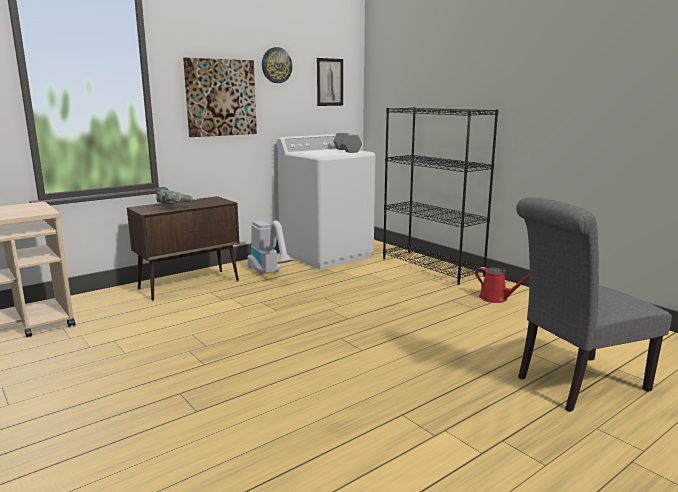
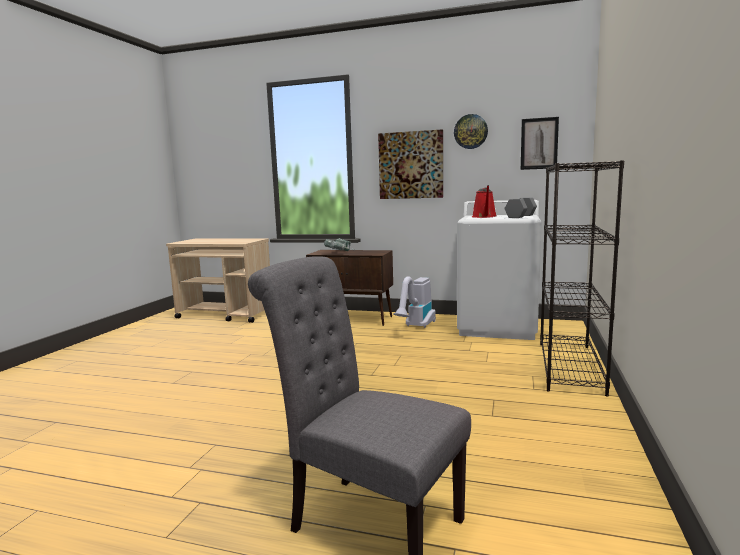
camera: 55 degrees right, 5 degrees down
(496, 298) = (547, 419): red watering can -> red watering can (484, 217)

